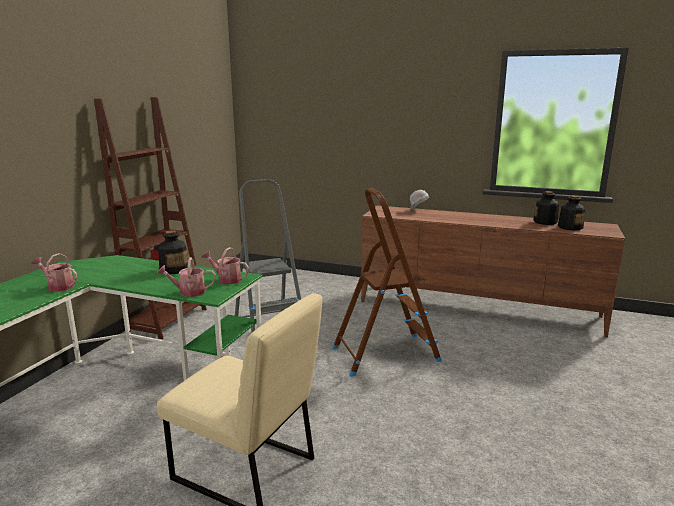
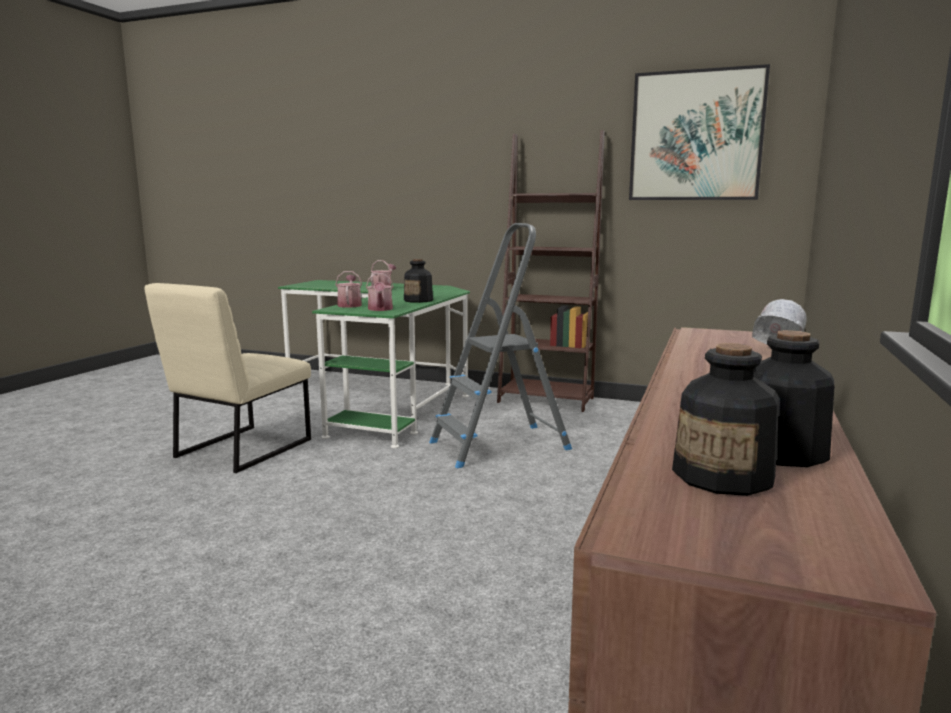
camera: 90 degrees right, 5 degrees down
(192, 102) = (696, 136): none -> picture
(226, 279) = (380, 309): watering can -> watering can turned 150 degrees clockwise
(387, 354) = (454, 517): brown step ladder -> none

